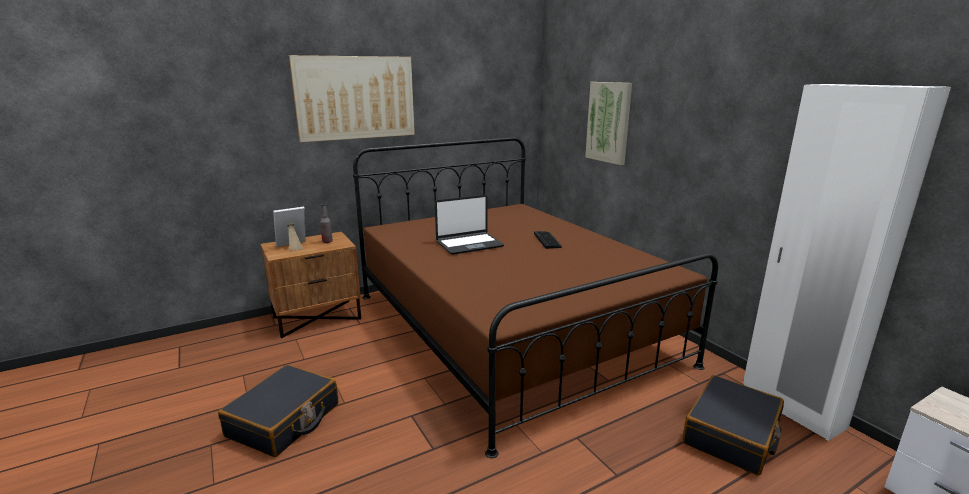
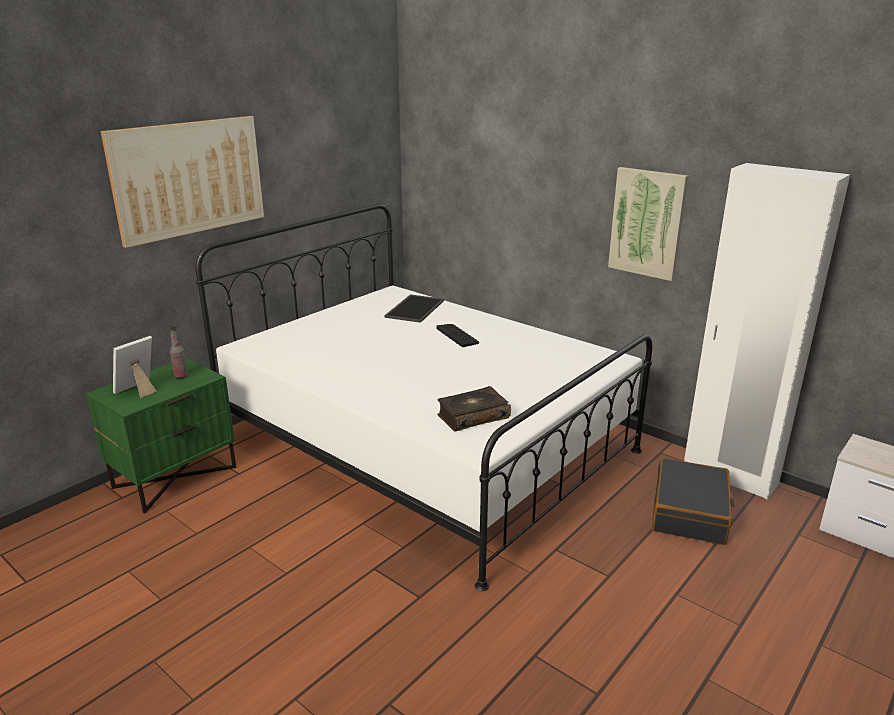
camera: 20 degrees left, 5 degrees up
(284, 420) = (227, 610): black suitcase -> none
(317, 318) = (175, 476): brown nightstand -> green nightstand
(469, 244) = (371, 354): laptop -> none
(510, 327) = (426, 444): brown bed -> white bed
(515, 298) = (472, 416): none -> book
(526, 219) = (414, 308): none -> tray
(609, 122) = (502, 186): picture -> picture (647, 223)

